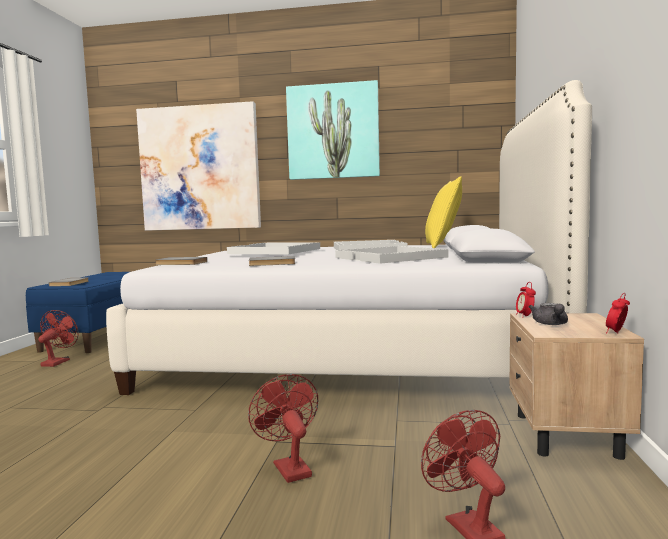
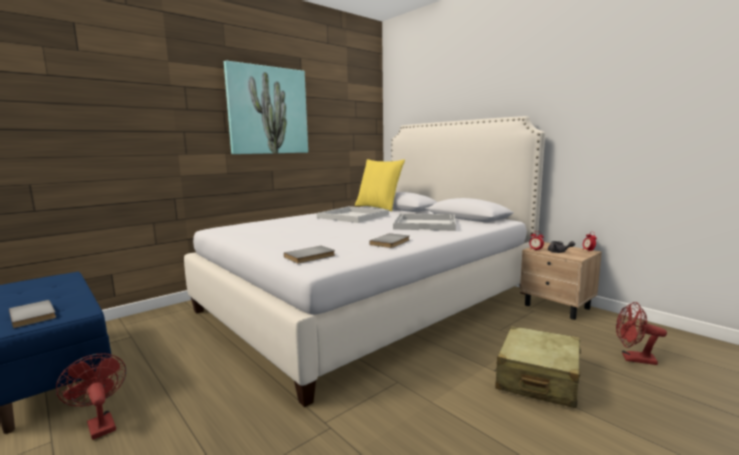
camera: 50 degrees left, 5 degrees up
(200, 168) = (121, 139): picture -> none
(275, 251) = (312, 229): white tray -> none
(288, 467) = (538, 378): red fan -> beige suitcase

